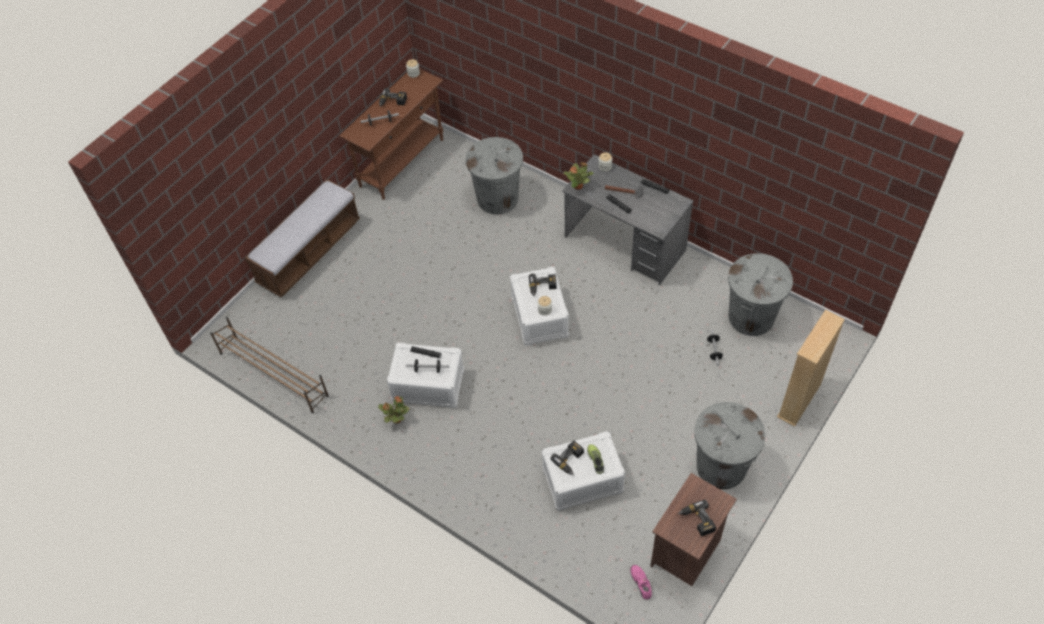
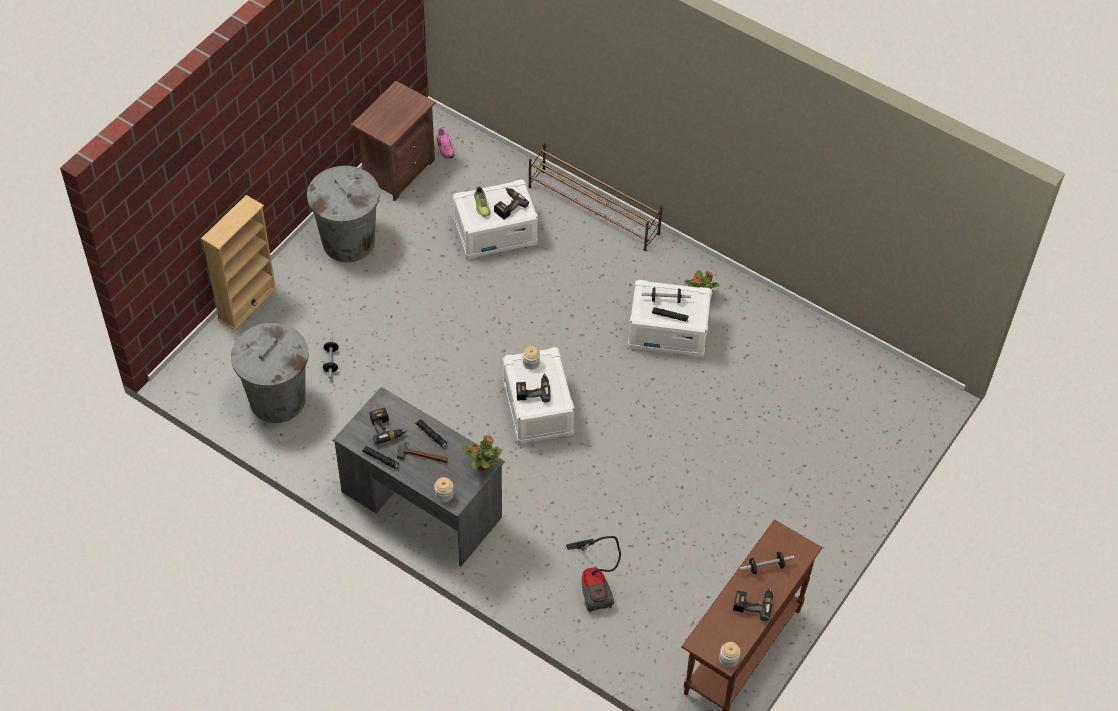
camera: 175 degrees right, 0 degrees up
(273, 373) = (853, 350): brown shoe rack -> brown shoe rack (594, 211)
(309, 252) = (847, 507): bench -> none
(498, 198) = (595, 582): grey trash can -> vacuum cleaner
(697, 521) = (392, 107): power drill -> power drill (387, 428)

